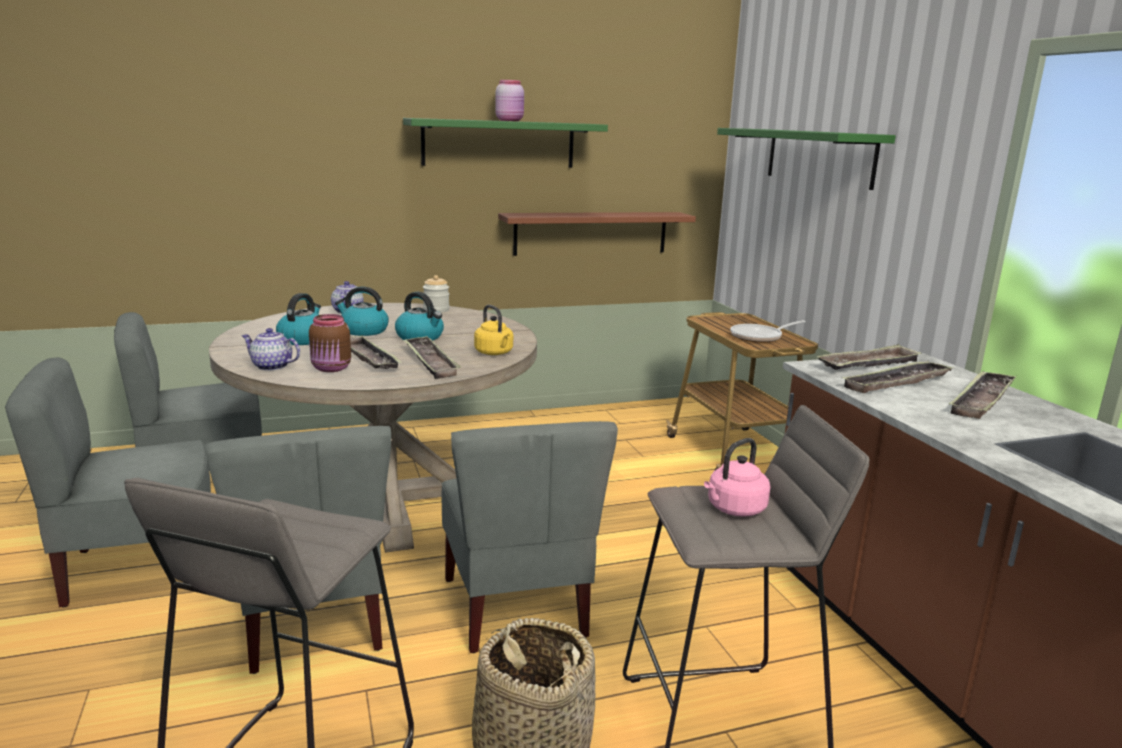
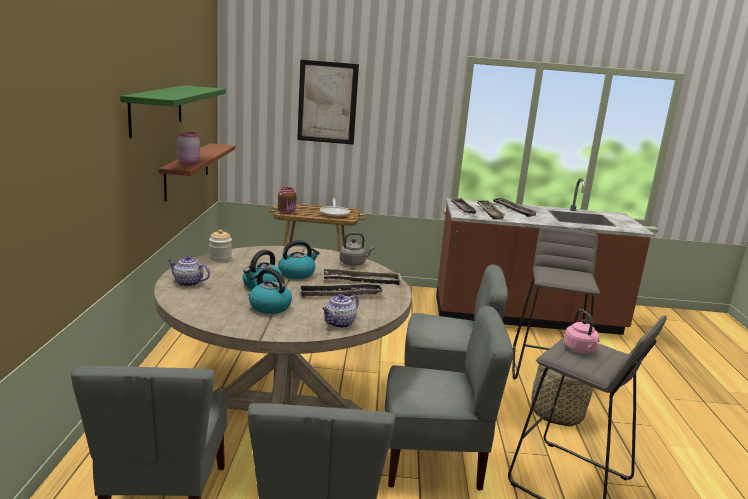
camera: 70 degrees left, 0 degrees up
(332, 369) = (358, 307): brown jar -> brown jar (287, 212)
(495, 353) = (354, 263): yellow kettle -> grey kettle
(510, 121) = (180, 91): pink jar -> pink jar (189, 162)
(734, 509) = (563, 274): pink kettle -> pink kettle (580, 349)
(819, 157) = (327, 102): green shelf -> picture

